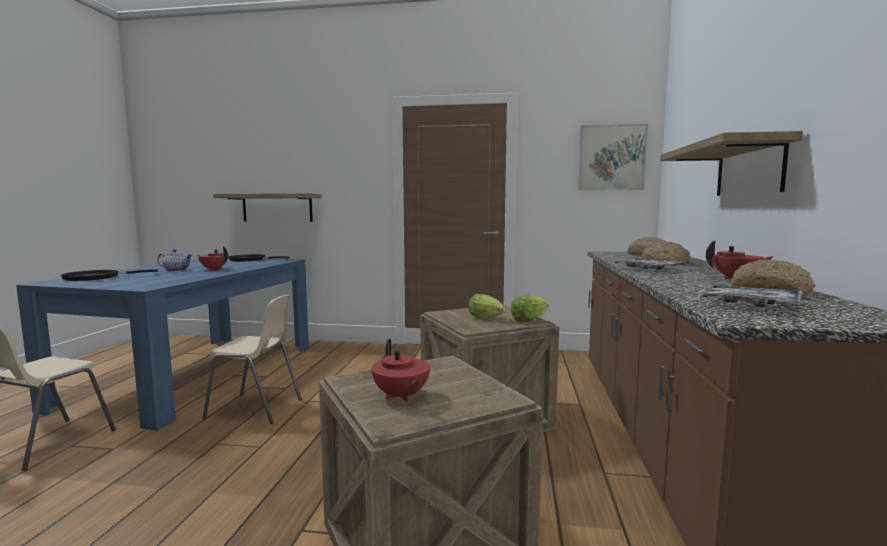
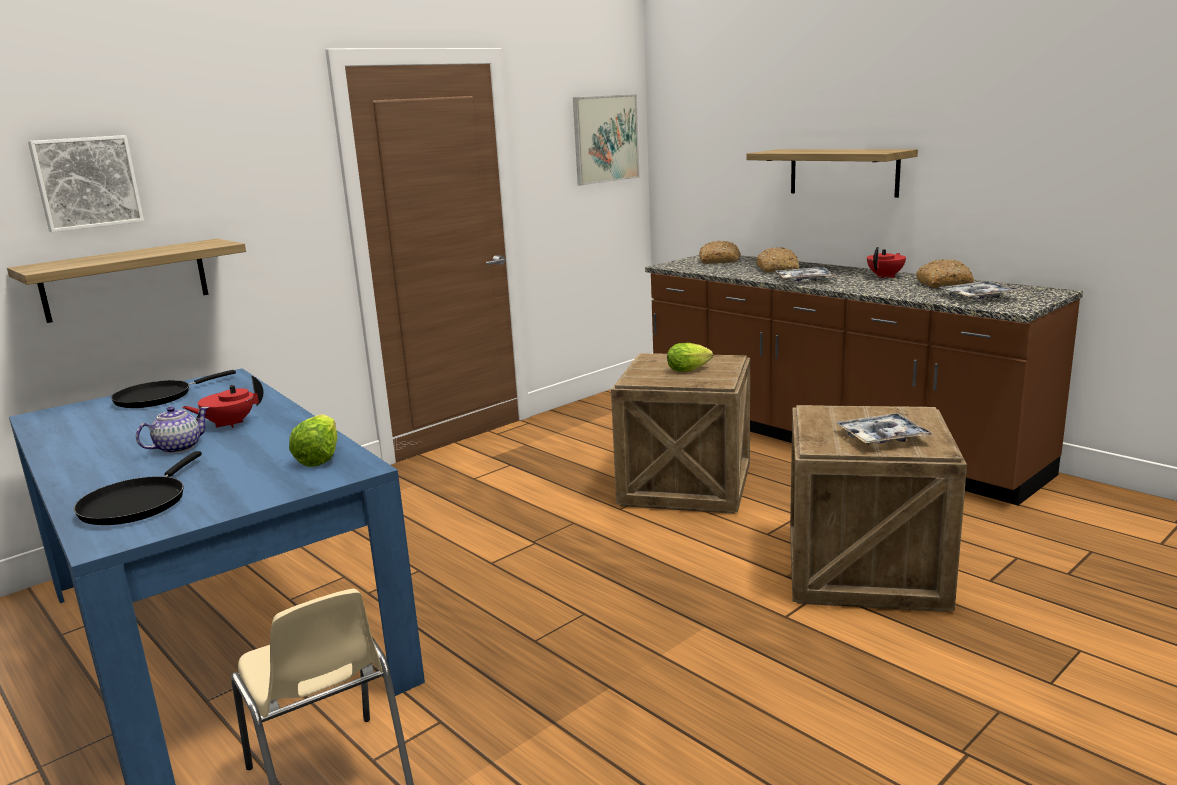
camera: 50 degrees left, 10 degrees up
(255, 409) = (461, 601): beige chair -> none
(268, 161) = (86, 182): none -> picture
(401, 396) = (882, 437): red teapot -> tray
(529, 320) = (722, 359): lettuce -> lettuce (319, 457)

